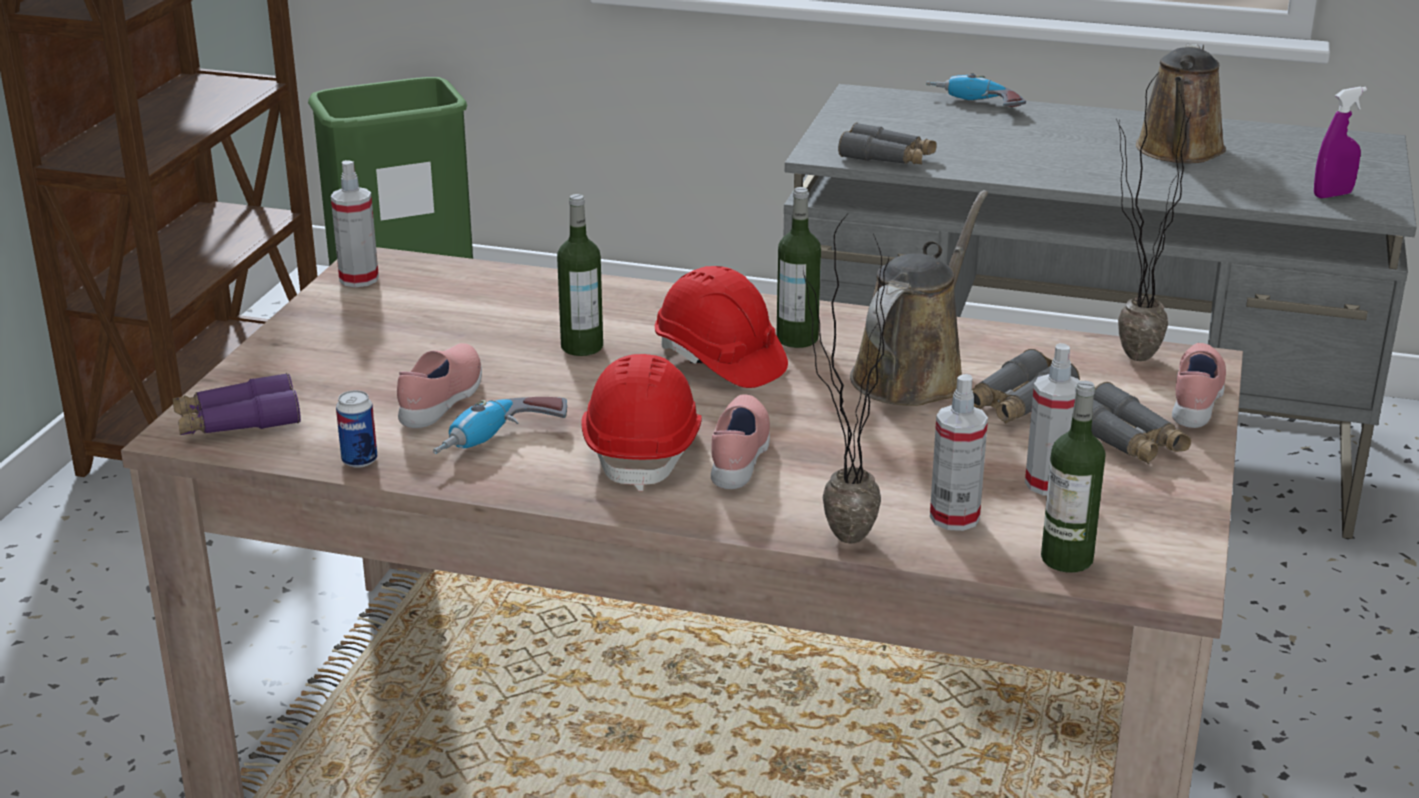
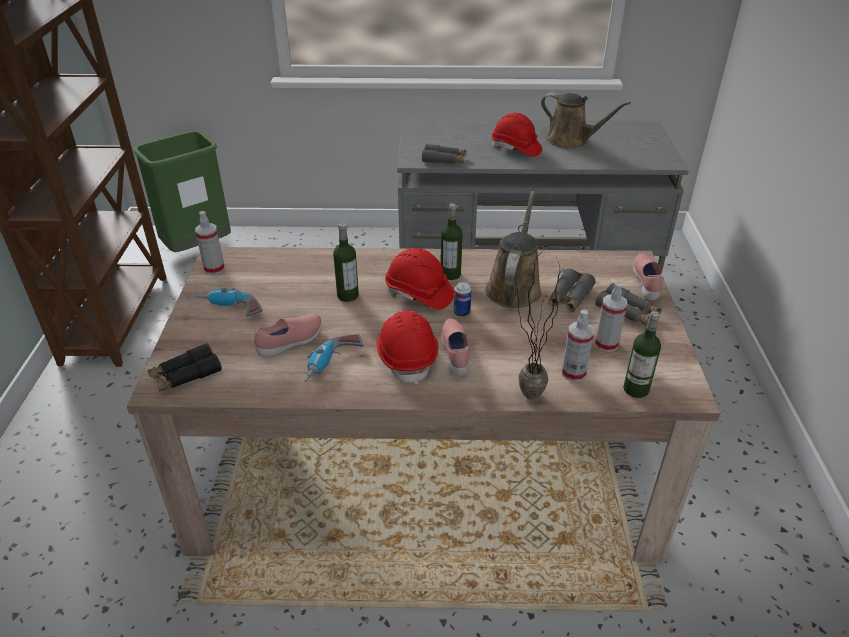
camera: 15 degrees left, 10 degrees up
(238, 422) = (186, 375): purple binoculars -> black binoculars
(359, 460) = (263, 390): can -> can (461, 313)
(443, 401) = (291, 342): pink shoe -> pink shoe turned 45 degrees clockwise
(974, 105) = (469, 125): power drill -> power drill (230, 310)
(1050, 153) = (515, 148): none -> red hard hat
(1123, 356) = (602, 262): potted plant -> none
(1179, 151) = (571, 141): brown watering can -> brown watering can turned 60 degrees counterclockwise
(1332, 195) = (646, 157): purple spray bottle -> none

